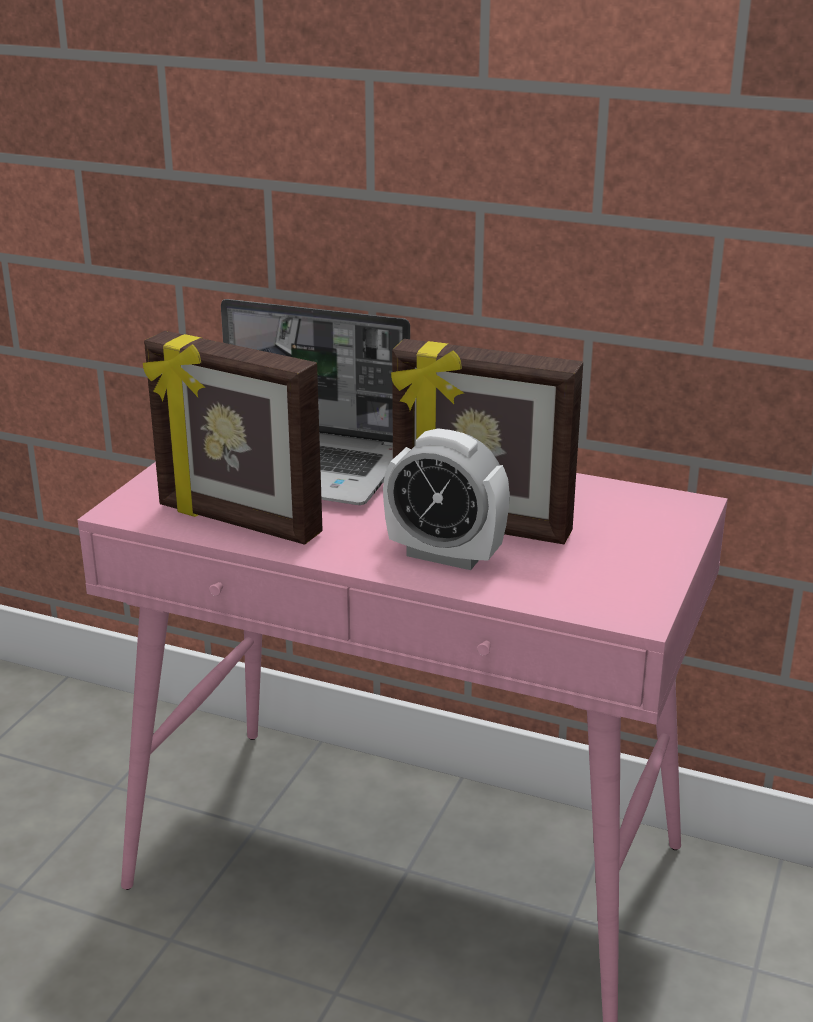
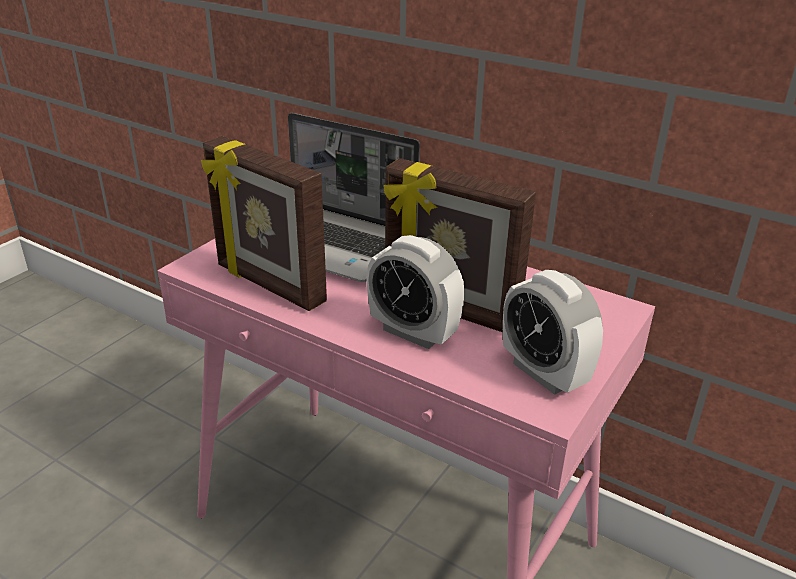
camera: 10 degrees right, 5 degrees up
(617, 580) = (544, 373): none -> alarm clock

